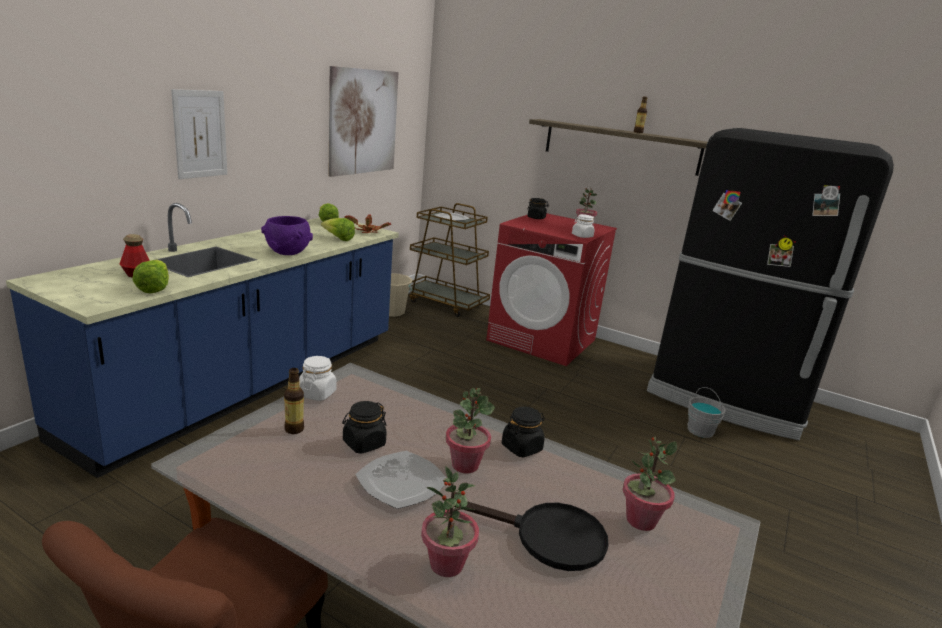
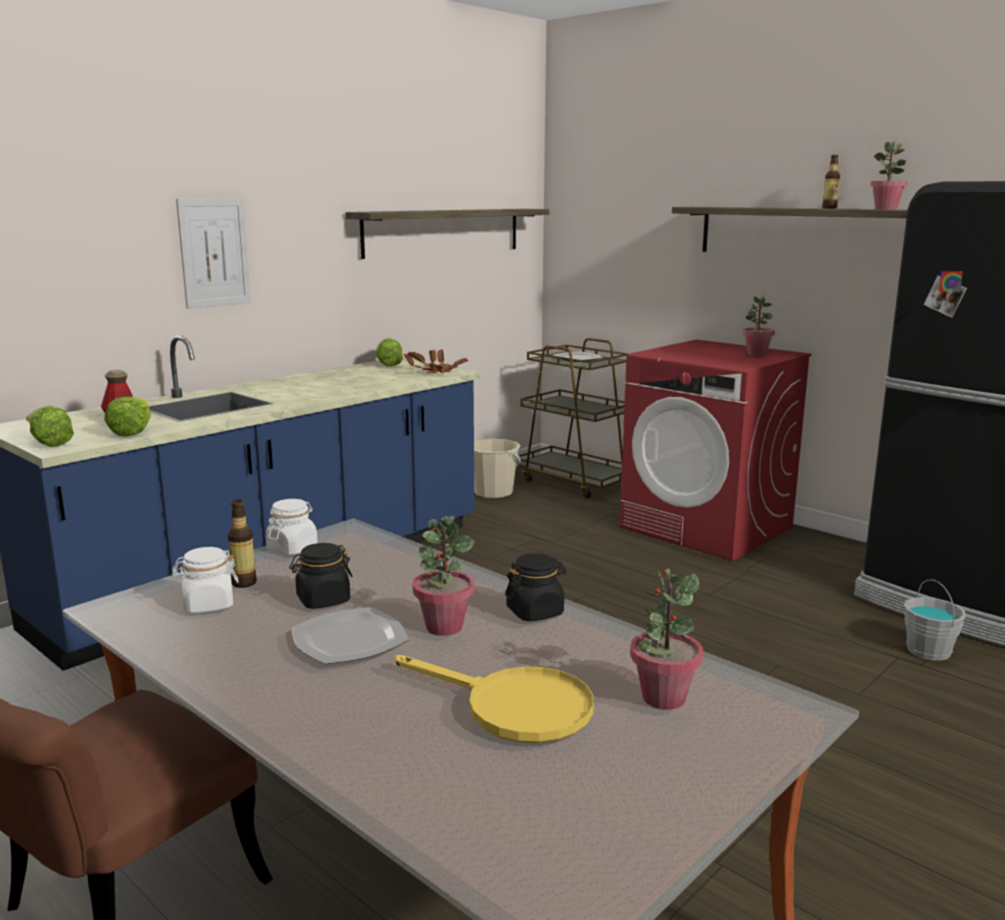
camera: 15 degrees right, 5 degrees down
(288, 253) = (317, 396): purple bowl -> none
(338, 239) = (392, 380): lettuce -> lettuce (48, 443)
(363, 122) = (443, 232): picture -> shelf
(446, 564) = (359, 725): potted plant -> potted plant (886, 209)
(536, 218) = (688, 346): black jar -> none
(547, 537) = (513, 707): black frying pan -> yellow frying pan
(582, 236) = (745, 364): white jar -> white jar (208, 605)

